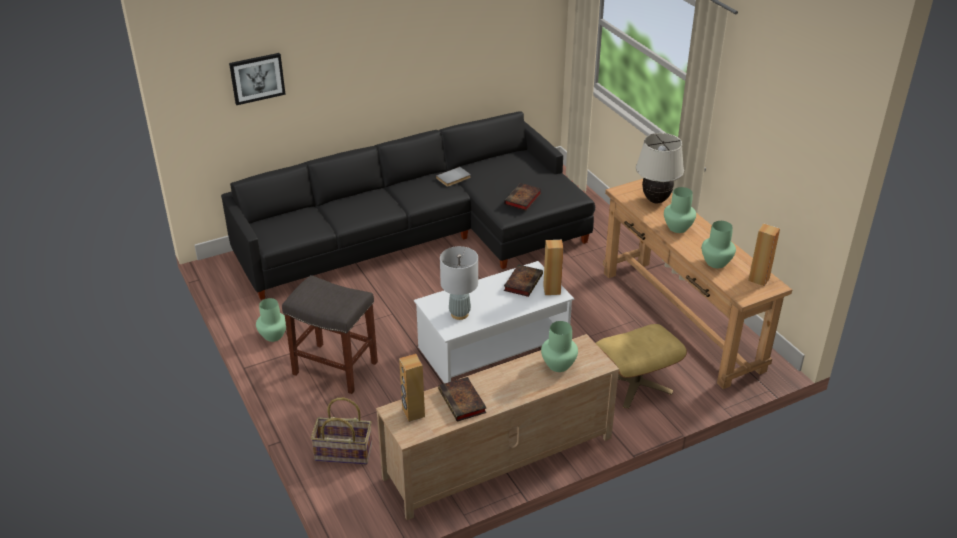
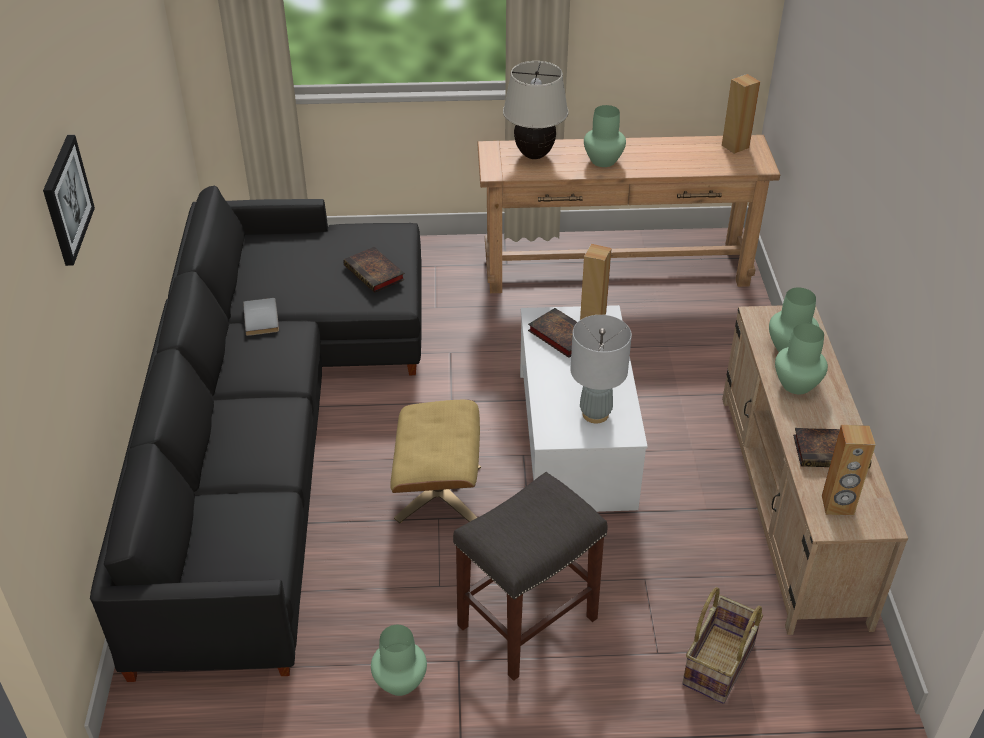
camera: 65 degrees left, 5 degrees up
(257, 78) = (46, 350): picture -> picture (66, 199)
(635, 383) = (709, 344): beige ottoman -> beige ottoman (439, 492)
(716, 262) = (688, 160): green vase -> green vase (795, 384)

